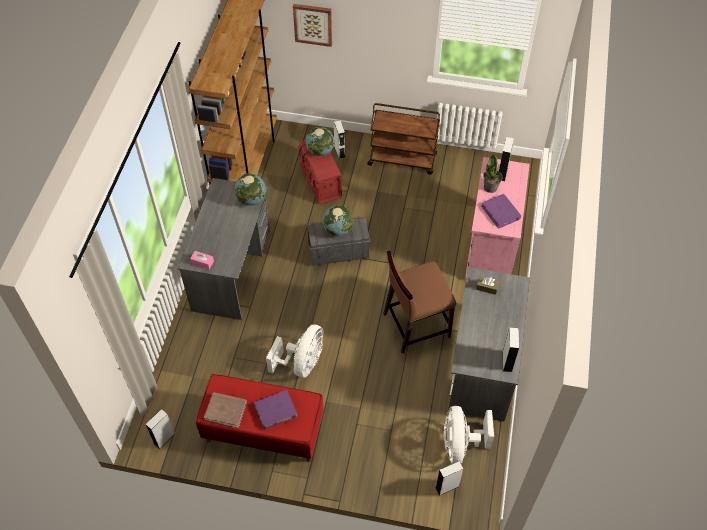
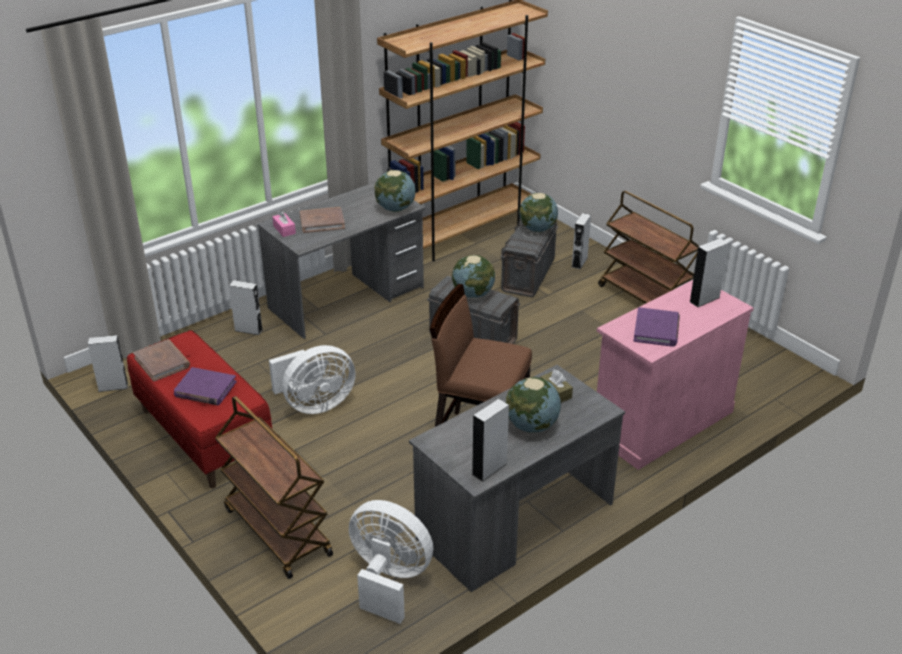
camera: 40 degrees right, 20 degrees down
(219, 240) = (322, 222): none -> brown book
(313, 24) = (594, 69): picture -> none
(320, 182) = (527, 275): red storage box -> grey storage box
(375, 460) = (276, 531): none -> brown cart
(447, 487) = (320, 609): grey speaker -> grey speaker (248, 330)
(460, 444) = (389, 580): white fan -> white fan turned 75 degrees clockwise
(490, 187) = (671, 304): potted plant -> none
(498, 319) = (532, 426): none -> globe

